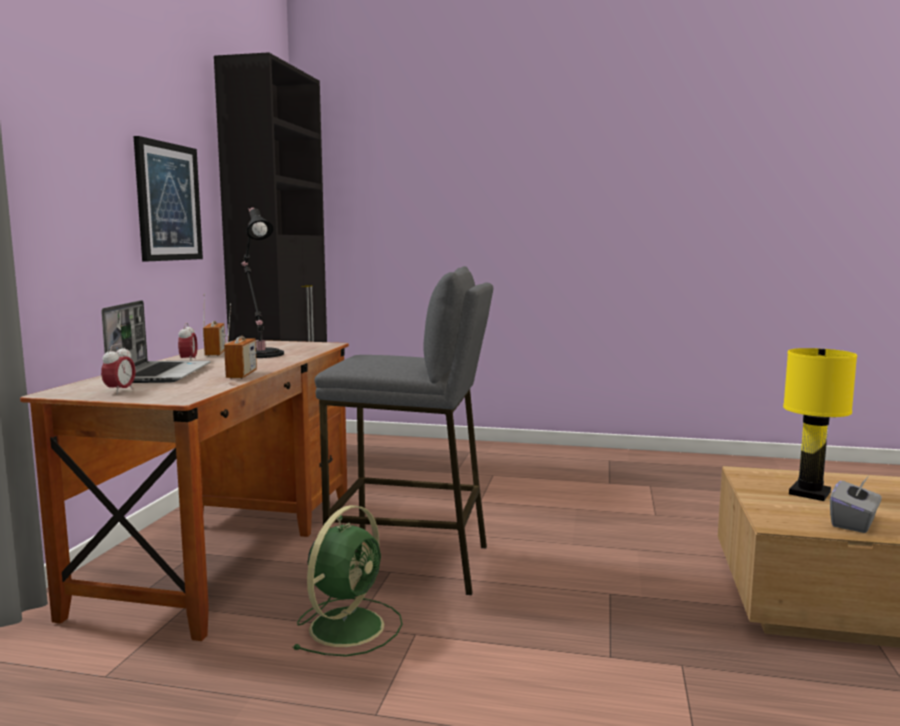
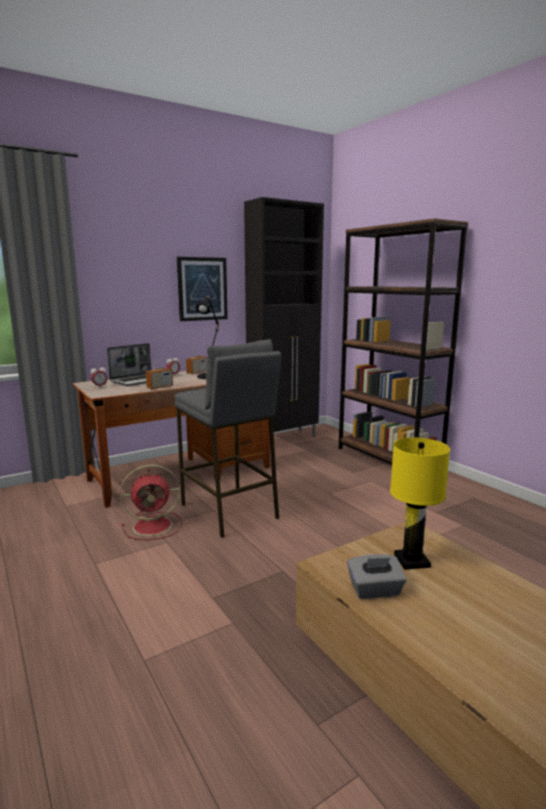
camera: 45 degrees right, 5 degrees up
(349, 625) = (154, 526): green fan -> red fan
(461, 449) = (388, 459): none -> brown bookcase

